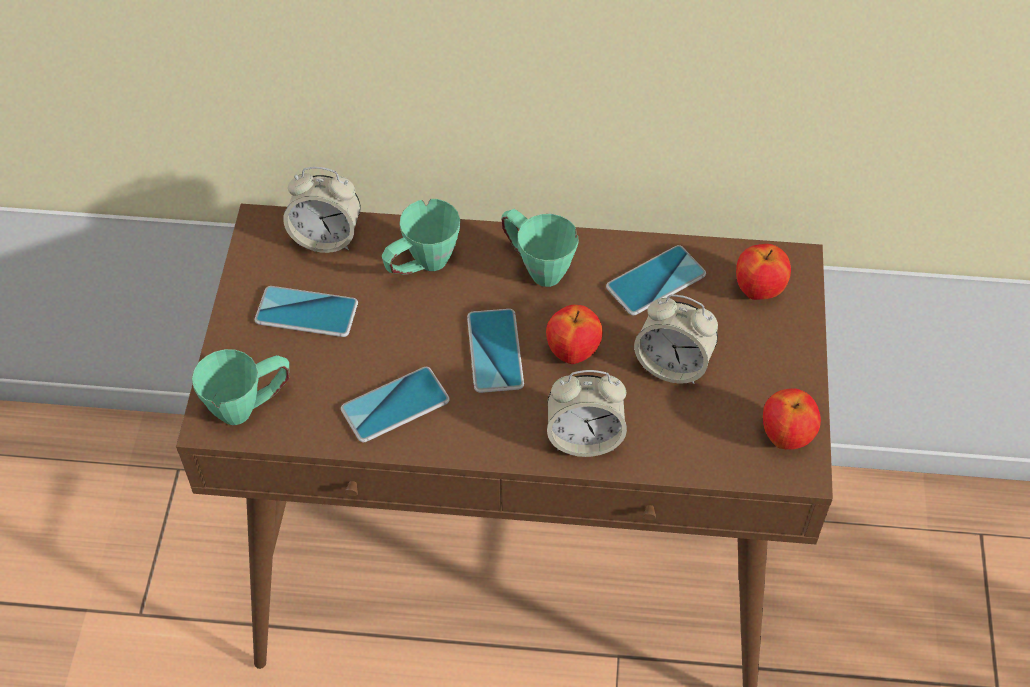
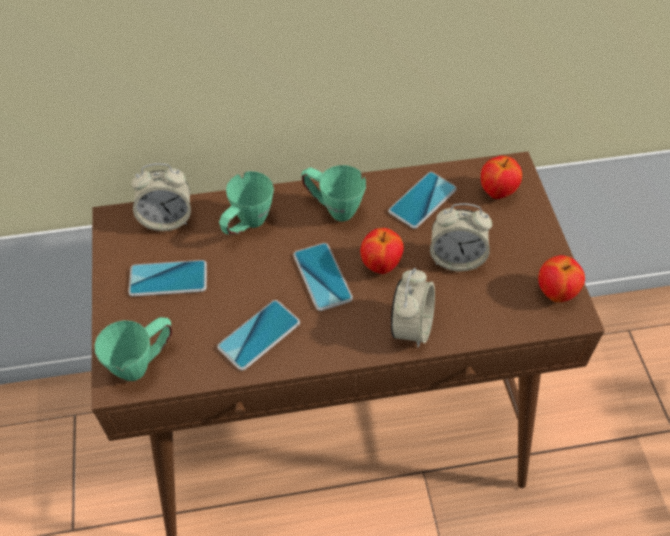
camera: 15 degrees left, 0 degrees up
(584, 437) = (410, 327): alarm clock -> alarm clock turned 60 degrees counterclockwise

